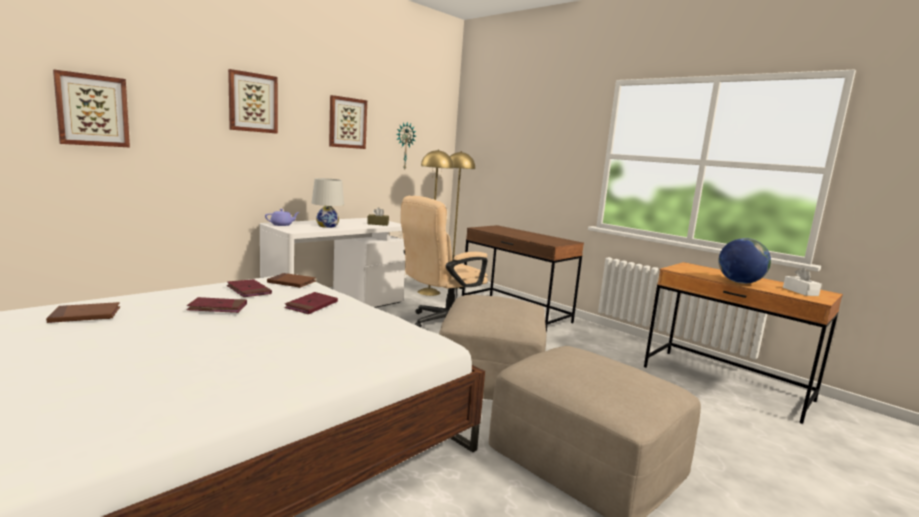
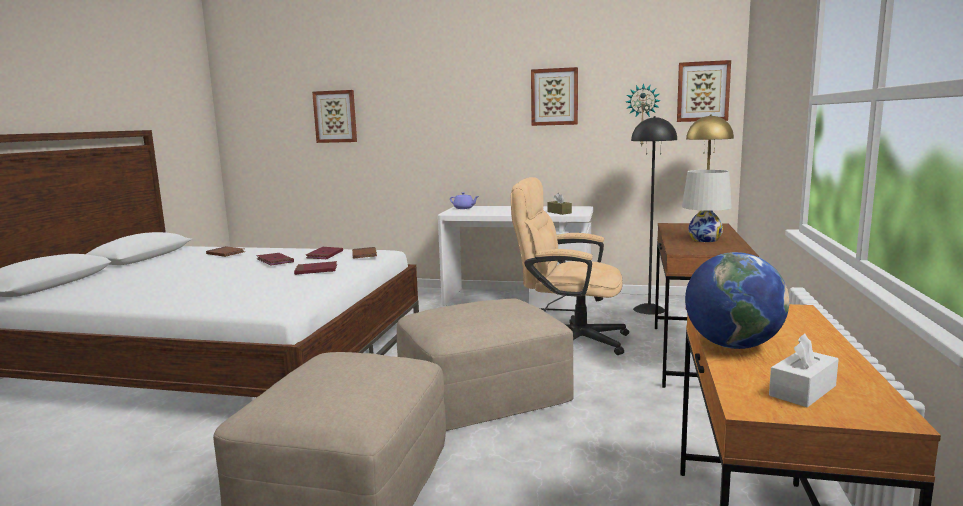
camera: 60 degrees right, 0 degrees up
(252, 102) = (449, 91): picture -> picture (703, 91)
(327, 226) = (498, 211): white table lamp -> white table lamp (705, 239)
(428, 292) = (649, 309): yellow floor lamp -> black floor lamp

